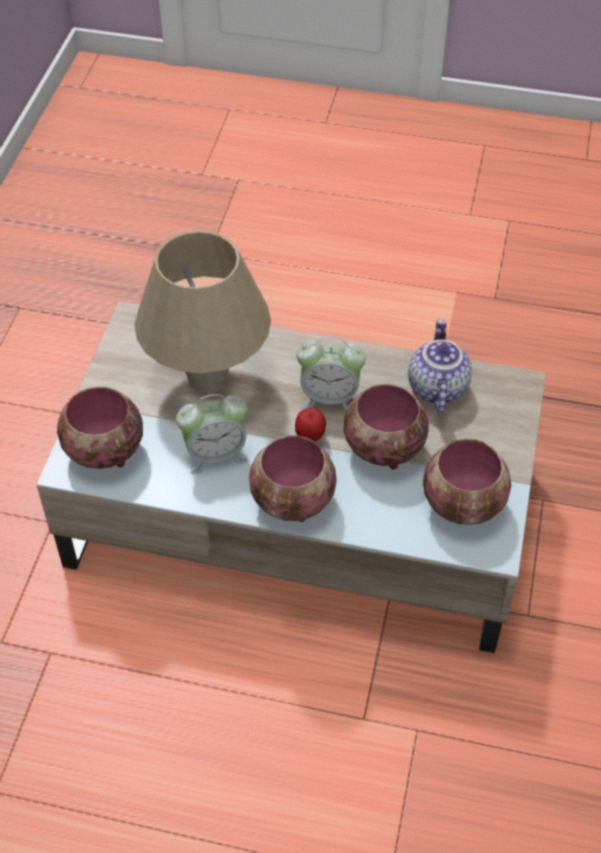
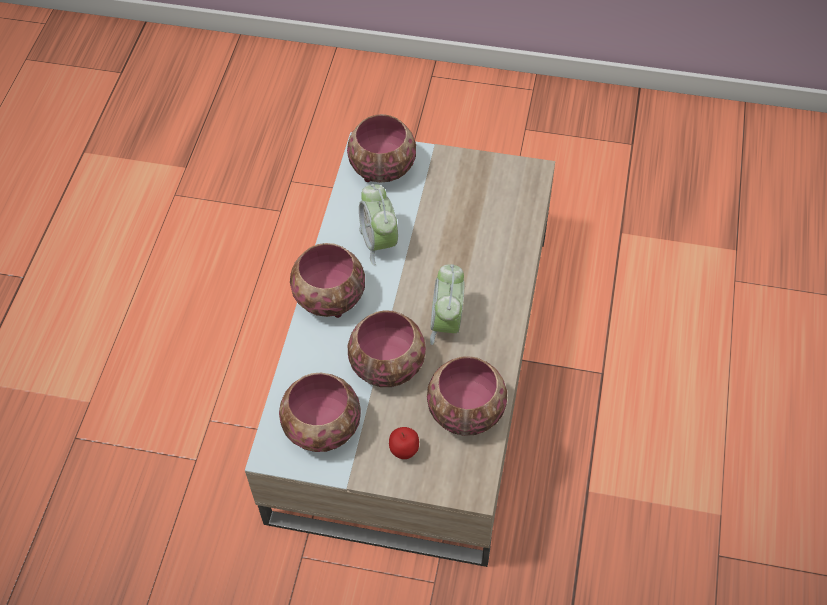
camera: 90 degrees right, 5 degrees up
(208, 379) = (464, 231): beige table lamp -> none
(310, 438) = (399, 309): apple -> apple (404, 452)
(436, 387) = (464, 411): teapot -> bowl

